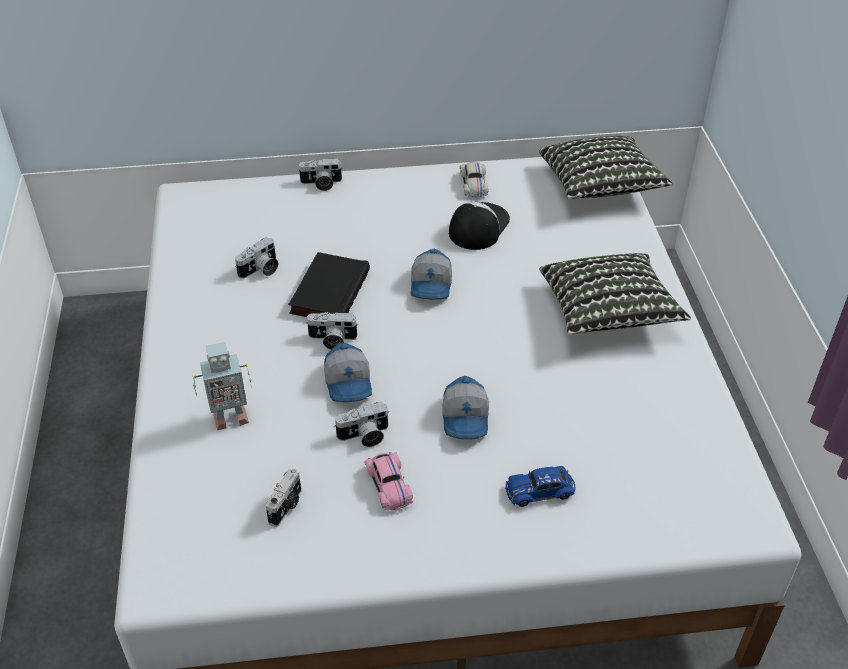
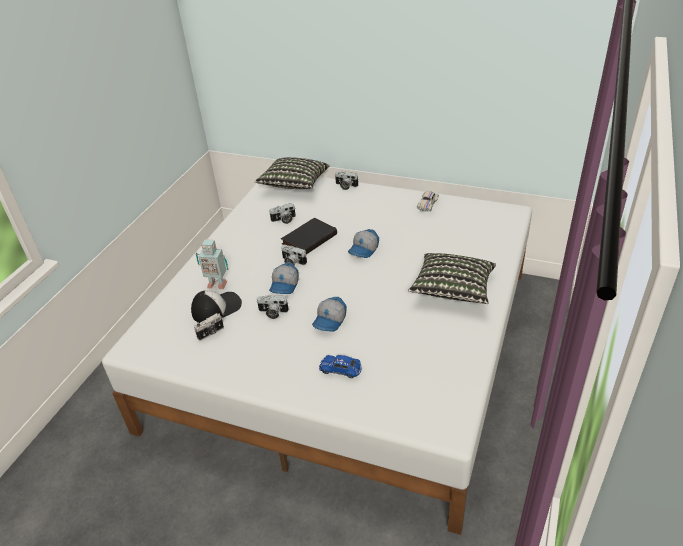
camera: 30 degrees right, 5 degrees down
(389, 485) = (266, 340): pink toy car -> none
(478, 227) = (412, 226): cap -> cap (216, 308)
(600, 186) = (502, 222): pillow -> pillow (294, 185)

